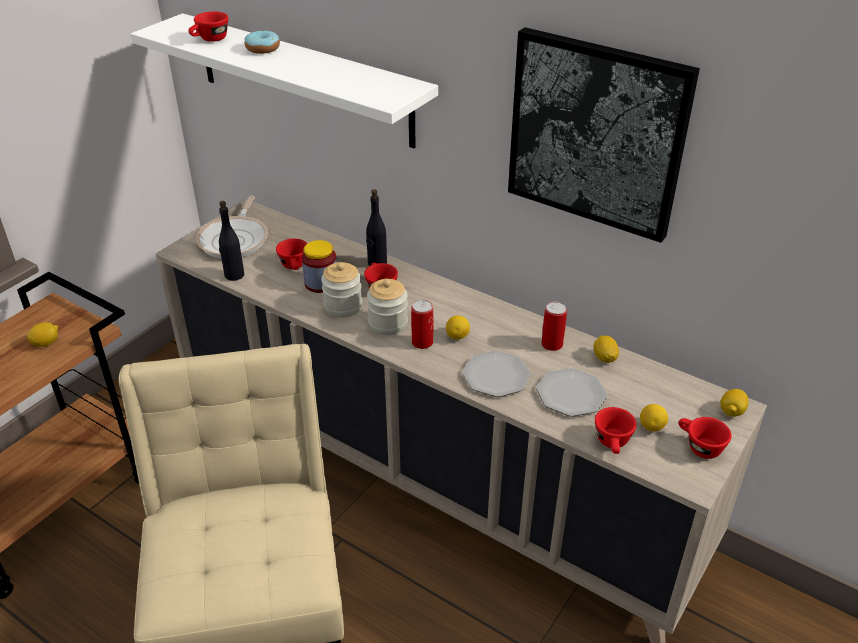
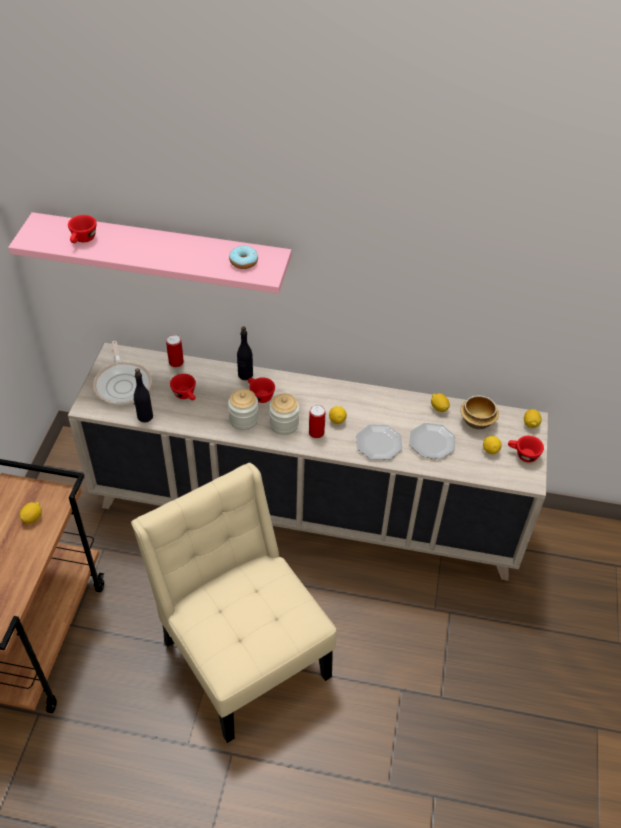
camera: 25 degrees left, 10 degrees up
(263, 49) = (134, 240): donut -> donut (243, 262)
(302, 79) = (162, 253): white shelf -> pink shelf
(321, 283) = (215, 404): jar -> none
(552, 344) = (401, 407): can -> can (176, 362)
(596, 134) = (421, 270): picture -> none
(613, 444) = (474, 470): red cup -> none
(650, 387) = (476, 422): none -> bowl

